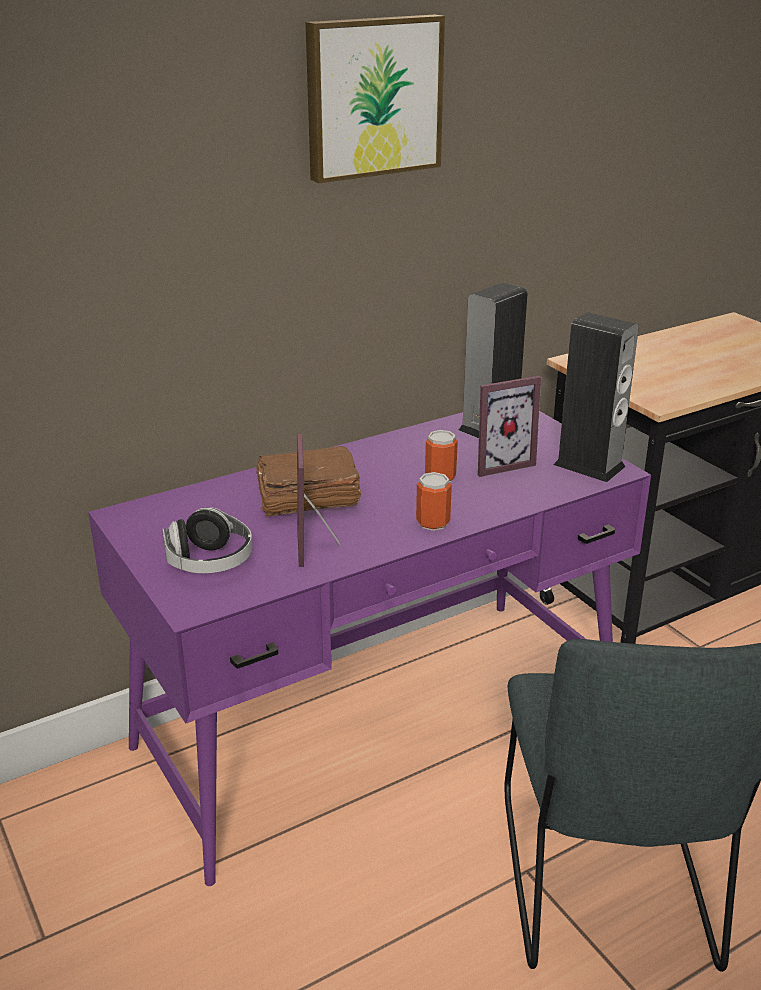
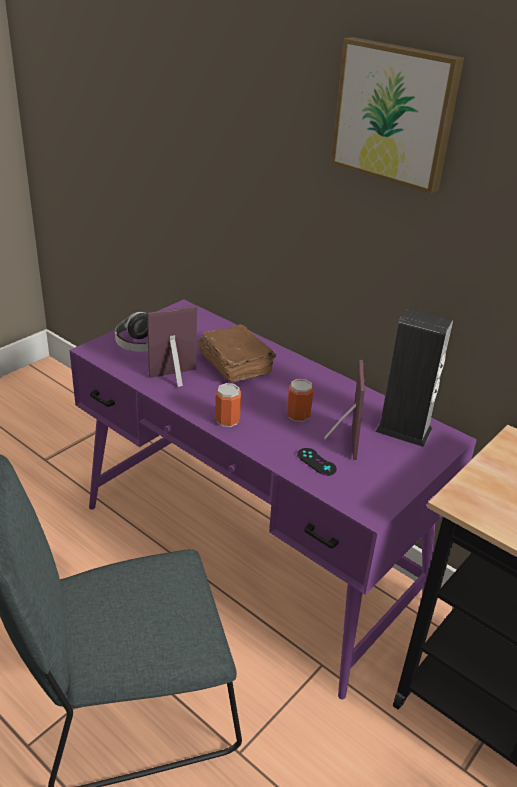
camera: 70 degrees right, 5 degrees up
(499, 463) = (340, 441): picture frame -> picture frame turned 135 degrees counterclockwise
(532, 483) = (316, 462): none -> black game controller
(589, 465) = (368, 492): speaker -> none

